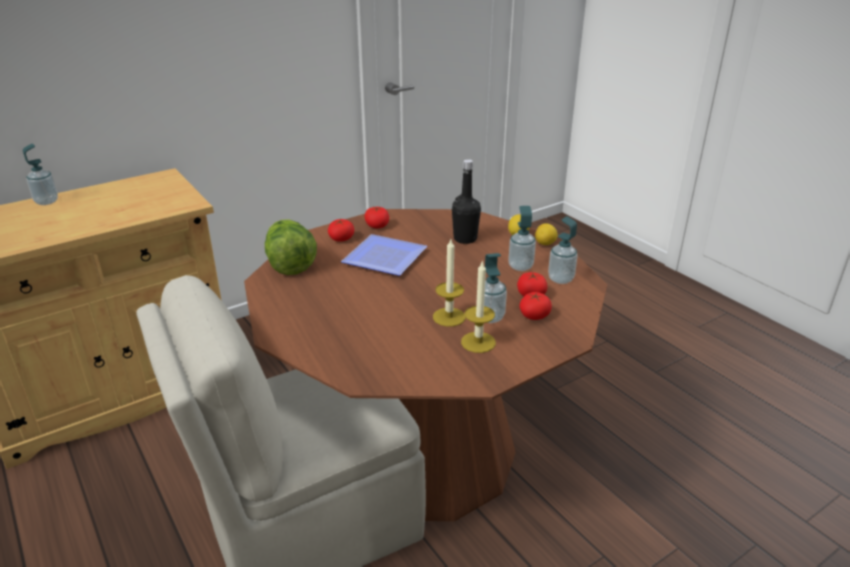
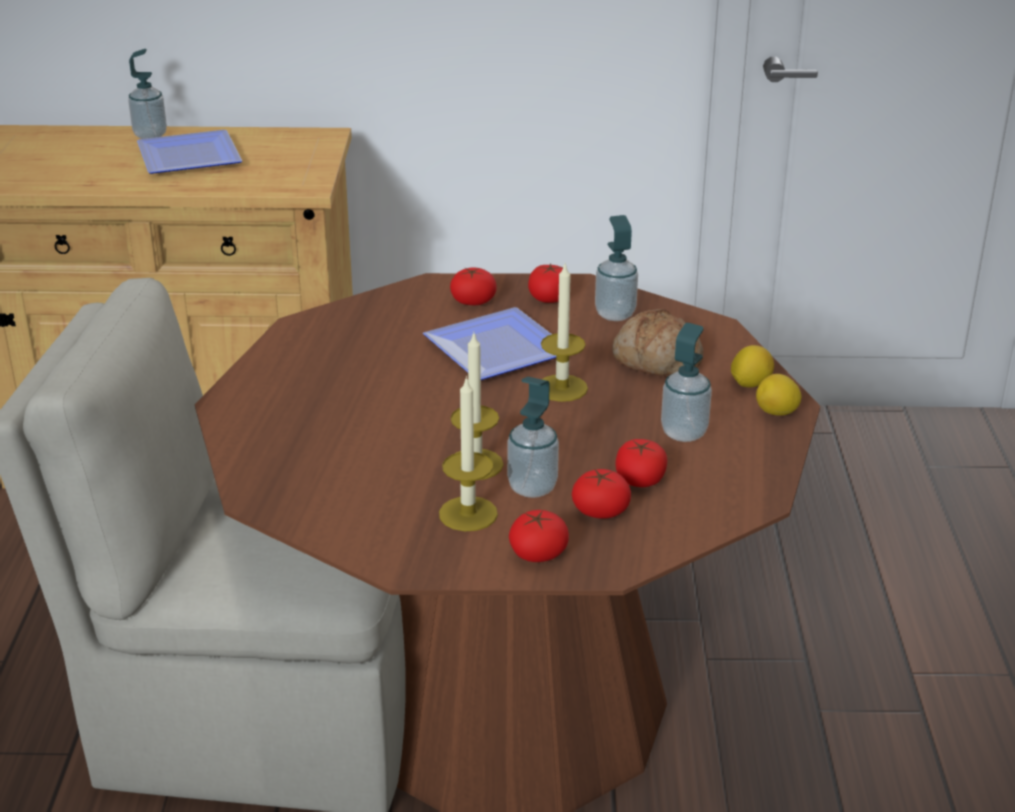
camera: 35 degrees right, 0 degrees up
(92, 206) = (192, 156): none -> plate
(290, 264) = (360, 315): lettuce -> none
(440, 265) = (562, 388): none -> candle
(465, 239) = (655, 361): black bottle -> bread
(535, 347) = (538, 553): none -> tomato
(560, 279) = (721, 475): soap dispenser -> soap dispenser (615, 314)

